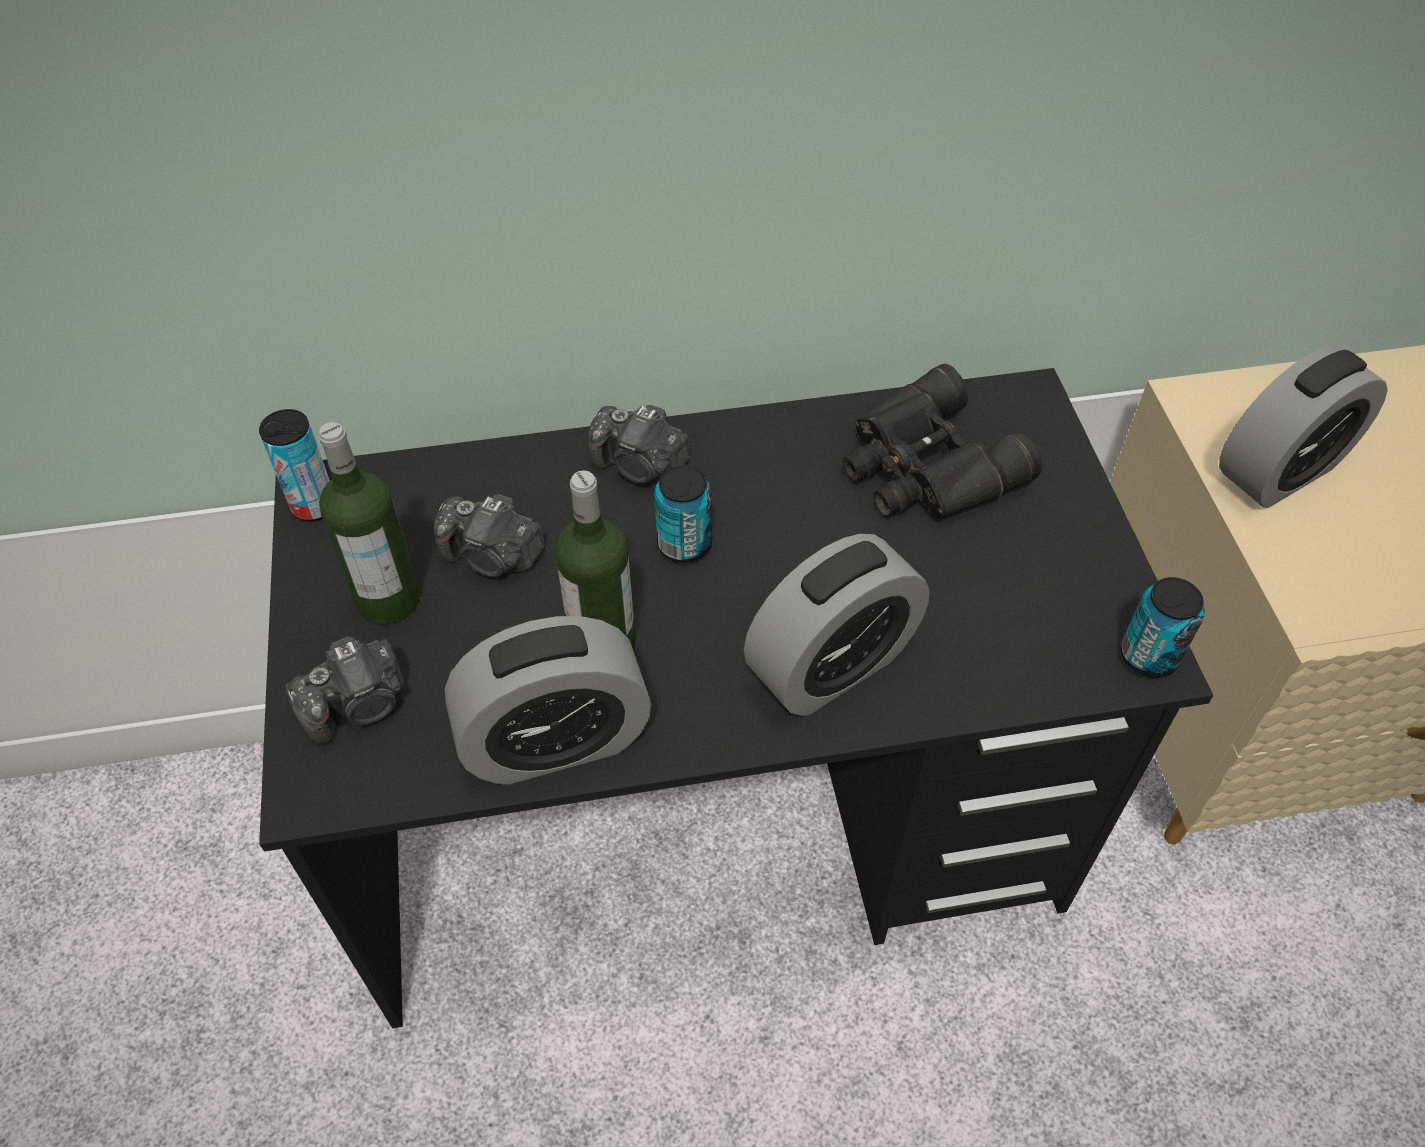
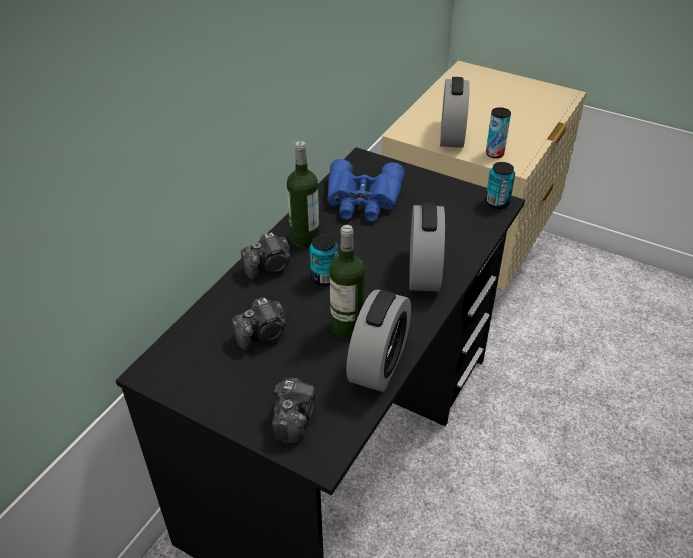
camera: 50 degrees left, 10 degrees down
(314, 506) = (159, 378): can -> can (494, 154)
(388, 599) = (246, 379): bottle -> bottle (305, 238)
(925, 468) = (363, 200): black binoculars -> blue binoculars

